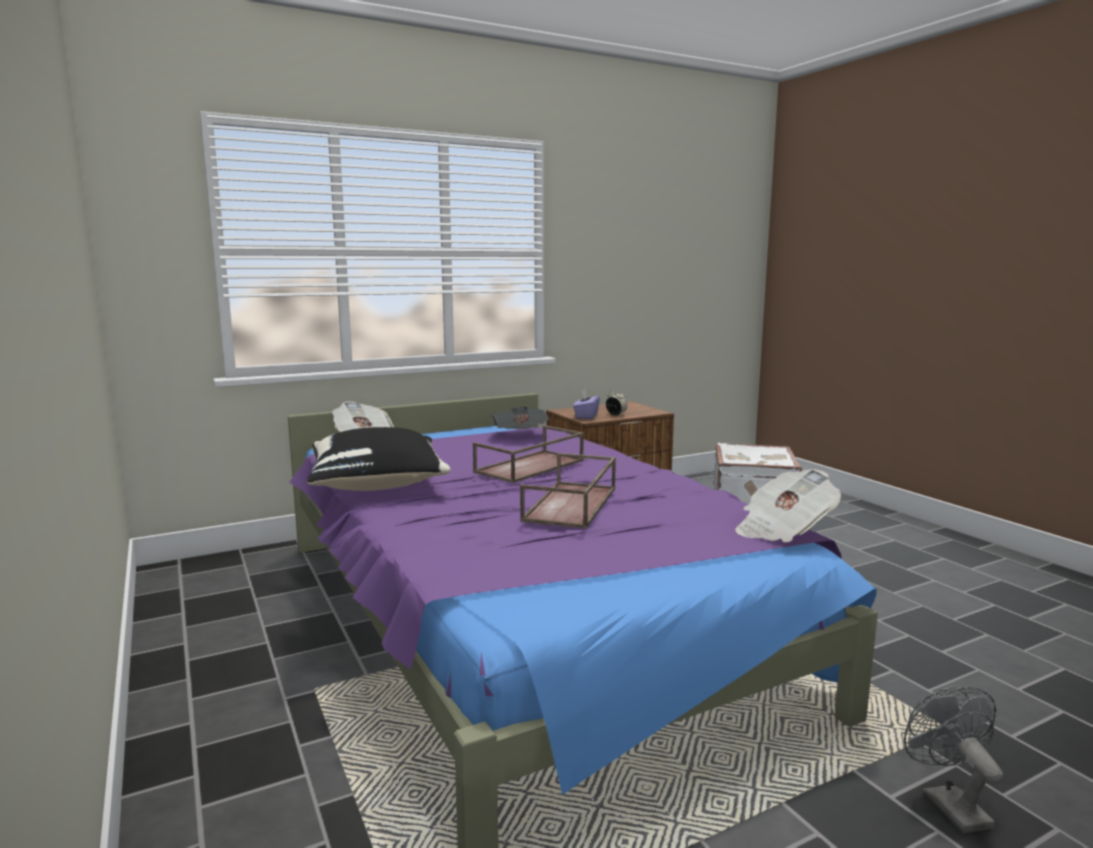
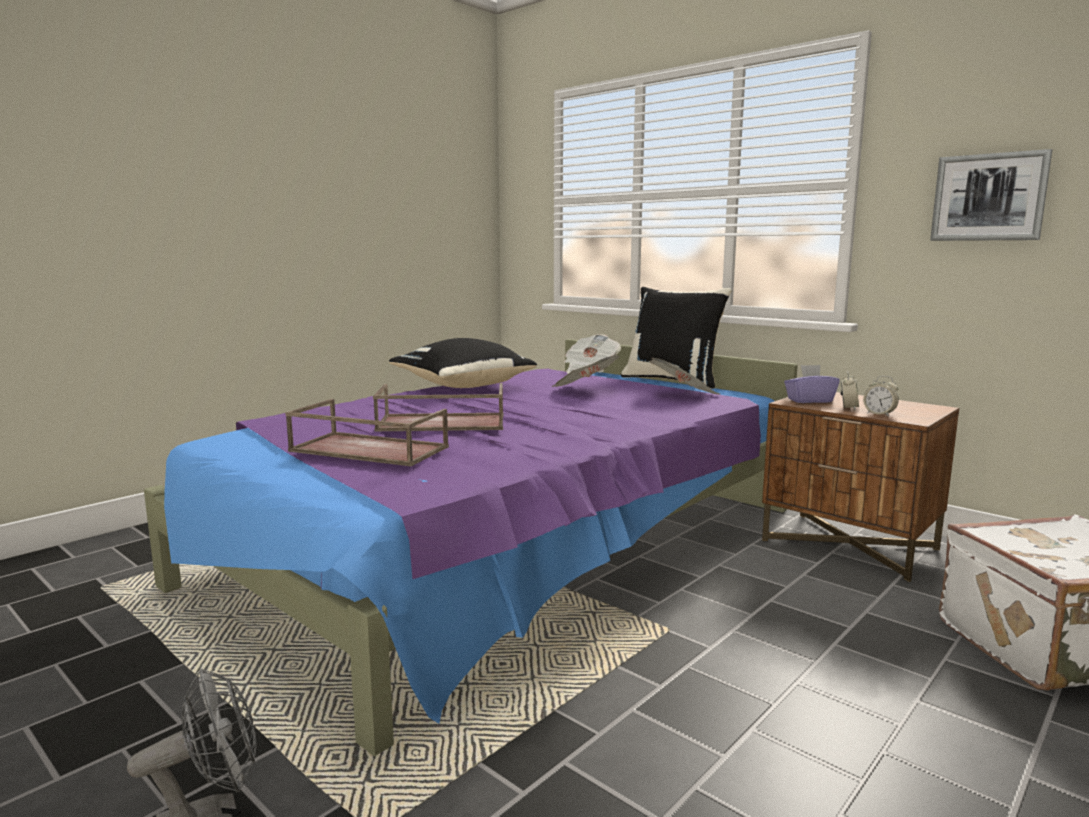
camera: 70 degrees right, 0 degrees up
(437, 430) = (673, 380): none -> black pillow
(530, 467) = (554, 405): brown tray -> brown tray (366, 449)
(617, 267) = (988, 197): none -> picture
(638, 413) = (879, 414): none -> alarm clock
(782, 530) = (417, 492): newspaper -> newspaper (584, 390)

